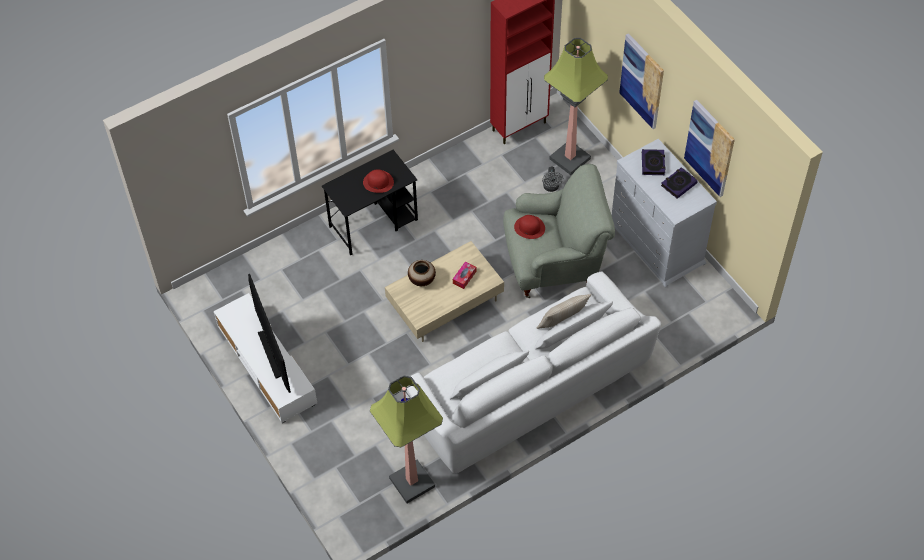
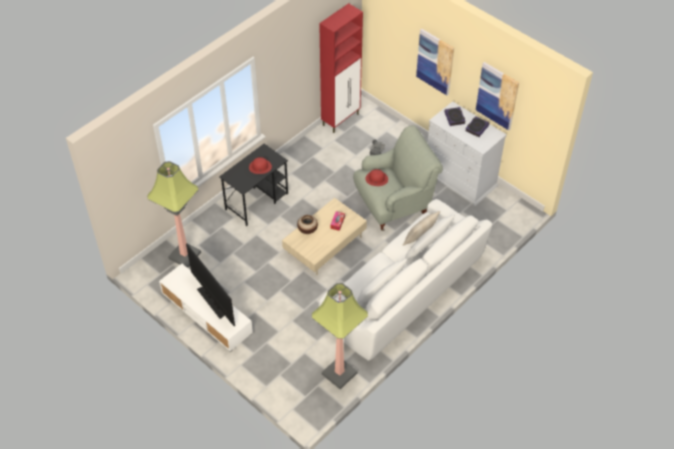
camera: 15 degrees left, 5 degrees down
(569, 159) = (382, 134): floor lamp -> floor lamp (184, 255)

